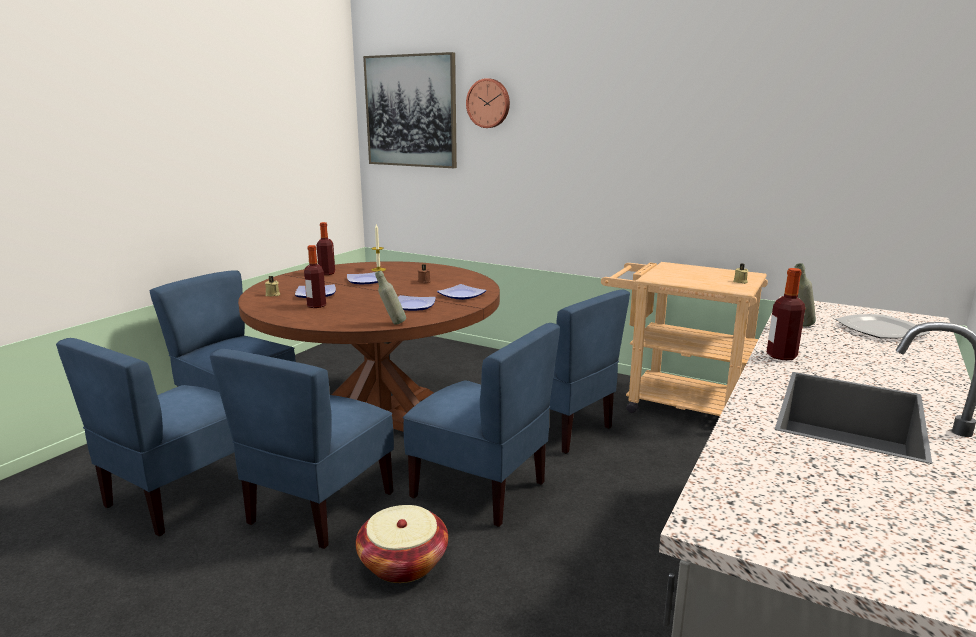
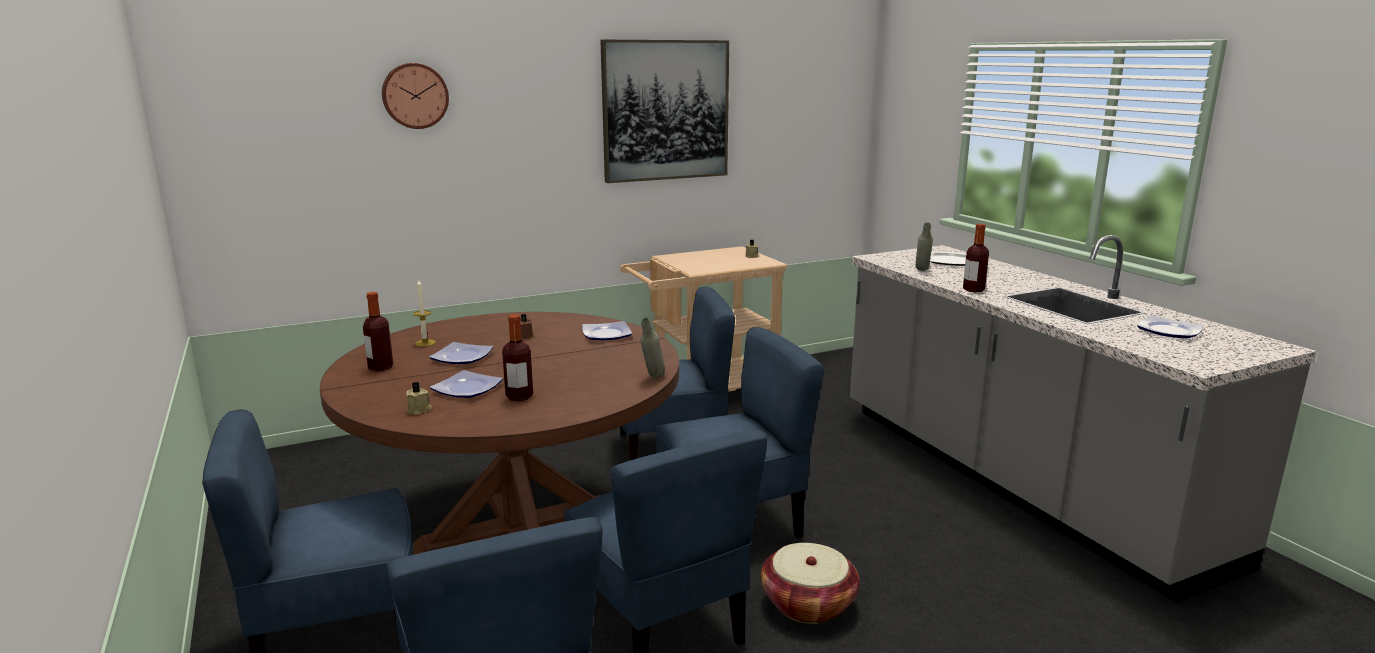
camera: 55 degrees left, 0 degrees up
(411, 111) = (273, 110): picture -> picture (665, 110)
(414, 306) = (608, 359): plate -> plate (1170, 331)

